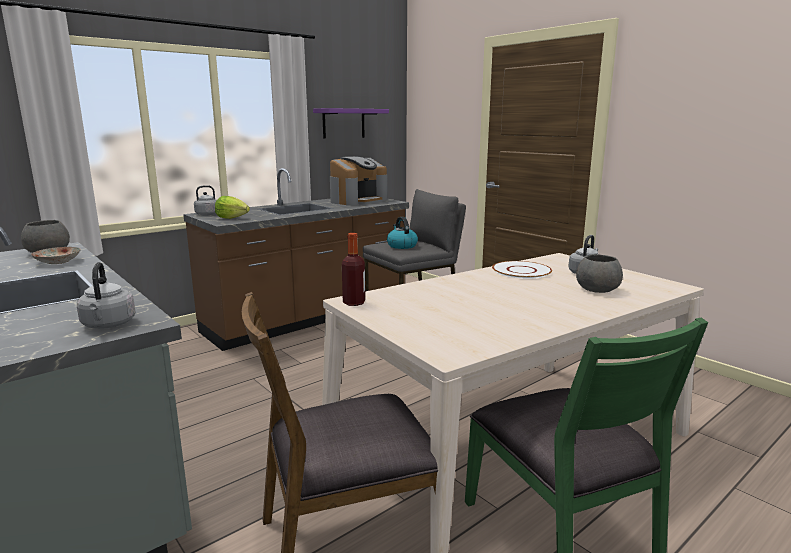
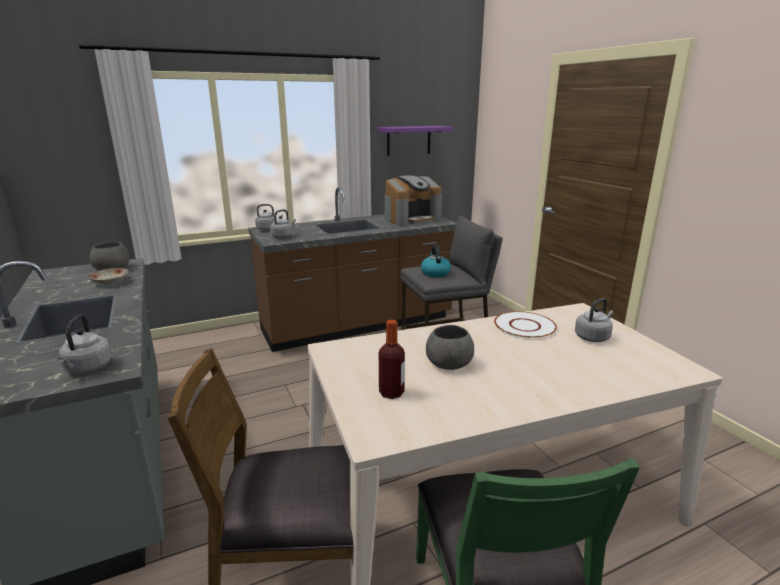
camera: 15 degrees right, 5 degrees up
(232, 218) = (283, 236): lettuce -> grey kettle
(354, 303) = (332, 352): bottle -> bottle (391, 393)
(597, 289) = (590, 364): grey bowl -> grey bowl (448, 364)

